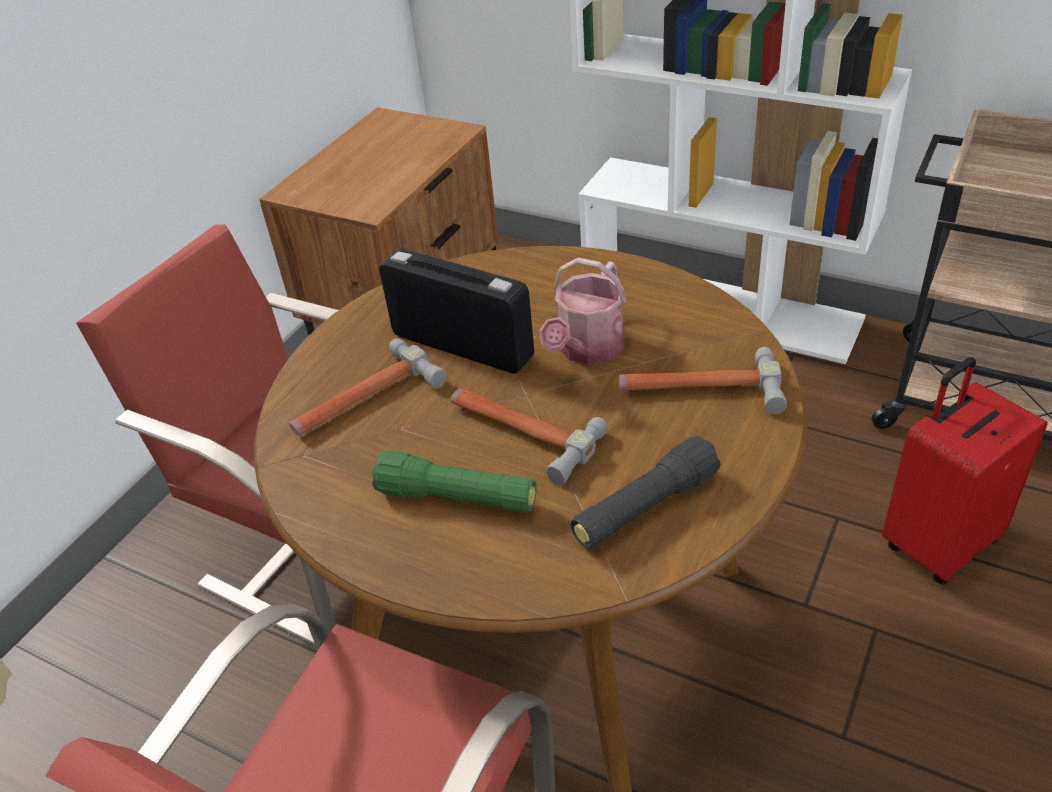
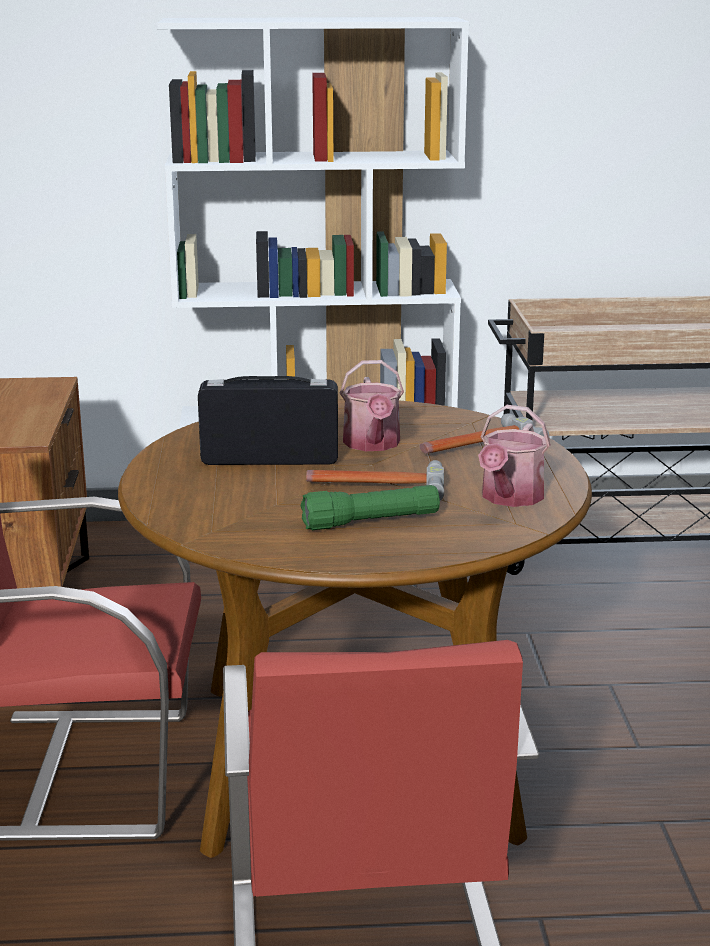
camera: 35 degrees left, 20 degrees down
(363, 400) = (225, 498): hammer -> none
(645, 508) = (509, 498): black flashlight -> watering can
(938, 543) = (611, 627): red suitcase -> none

